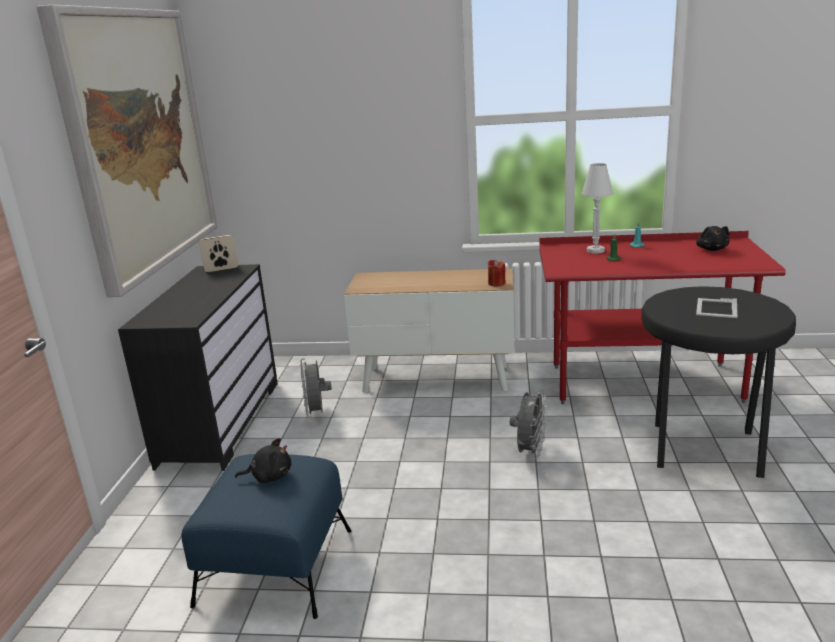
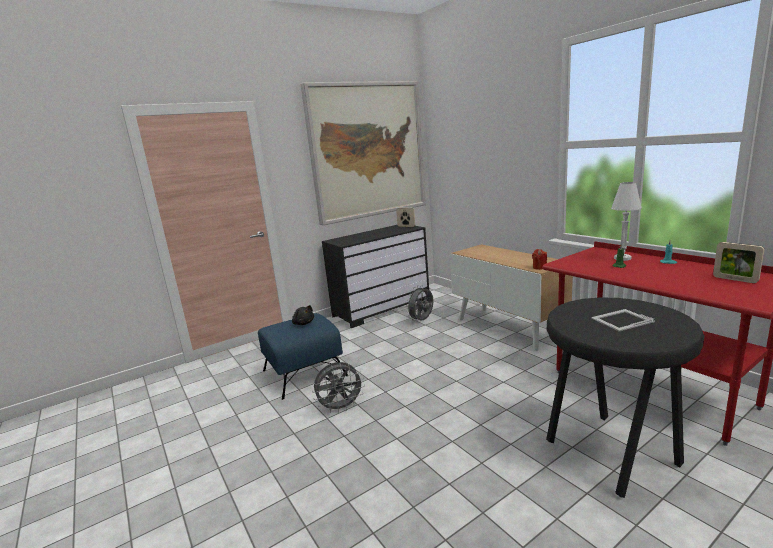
camera: 50 degrees right, 5 degrees down
(530, 452) = (486, 388): grey fan -> grey fan (341, 407)
(711, 249) = (735, 279): black plush toy -> picture frame

